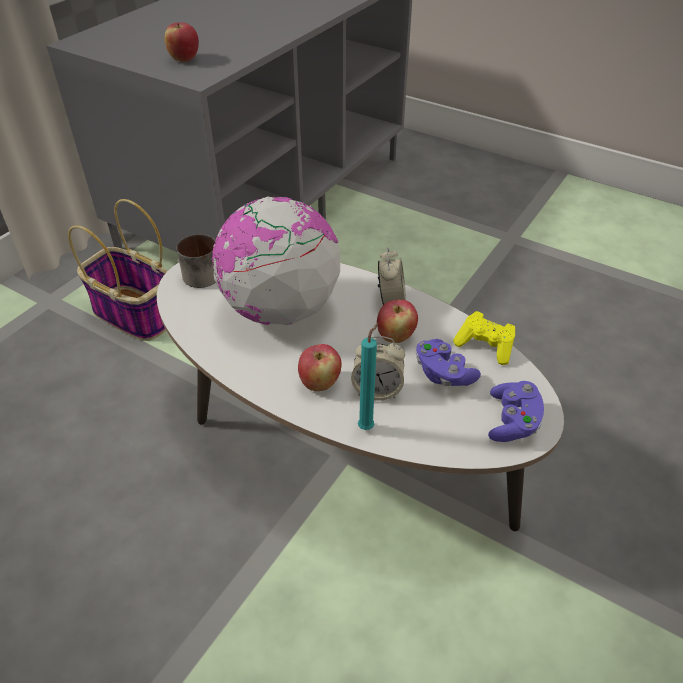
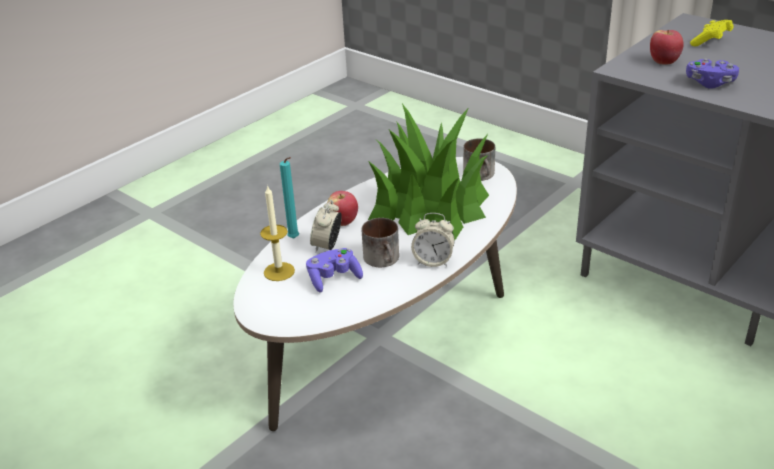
camera: 100 degrees right, 10 degrees down
(134, 314) = (559, 223): basket -> none
(280, 310) = (429, 207): globe -> potted plant
(395, 336) = (384, 259): apple -> mug
(443, 428) = (279, 271): none -> candle
(485, 346) = (359, 306): yellow game controller -> yellow game controller (710, 42)
(512, 421) = (271, 306): purple game controller -> purple game controller (709, 83)

